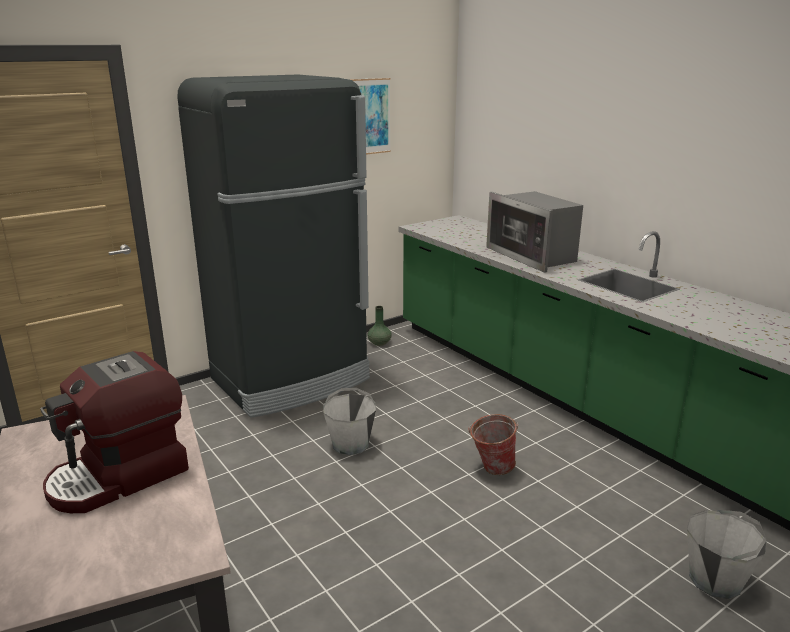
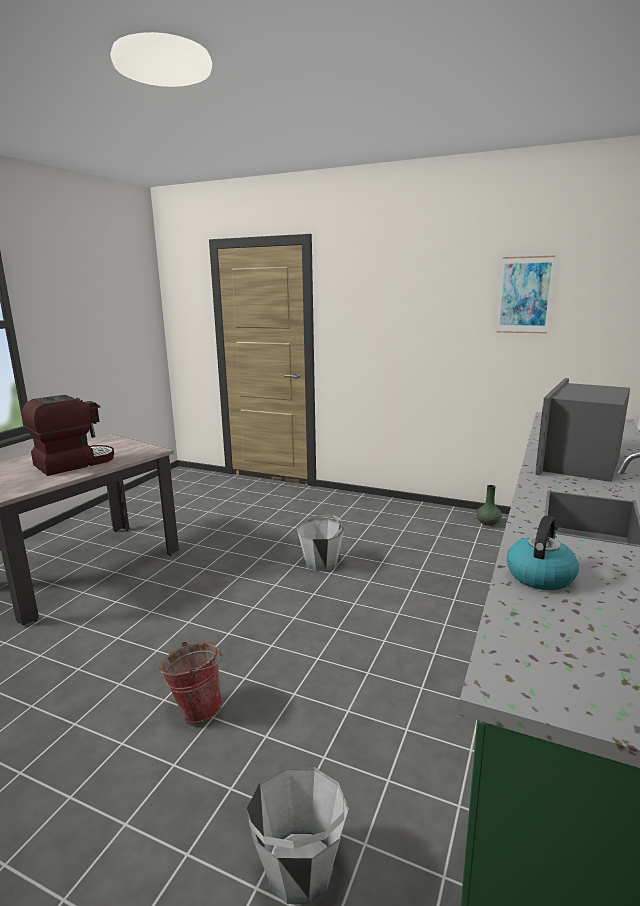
camera: 60 degrees right, 5 degrees down
(120, 477) = (74, 463): coffee machine -> coffee machine turned 120 degrees clockwise
(292, 380) = (377, 513): black fridge -> none
(491, 468) = (359, 638): bucket -> bucket (196, 707)
(703, 322) = (540, 575): none -> kettle

